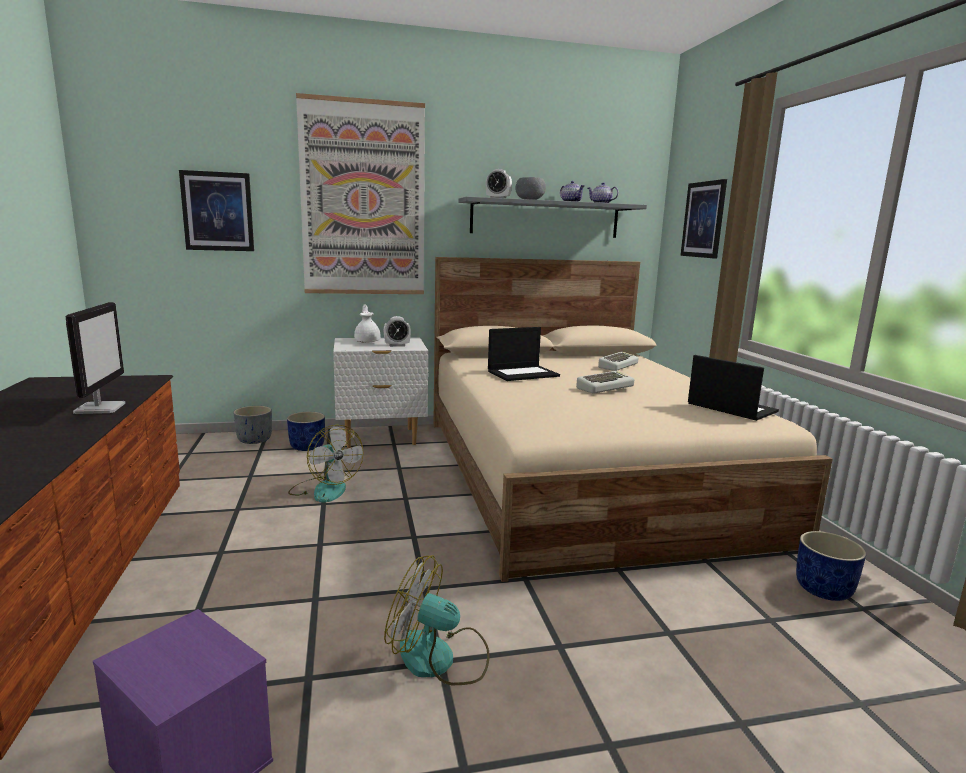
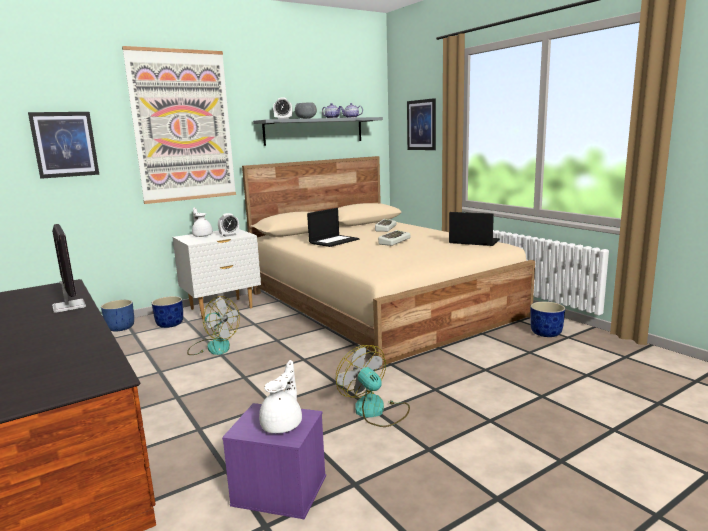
camera: 20 degrees left, 0 degrees up
(187, 666) = (283, 424): none -> white teapot
(255, 440) = (121, 328): grey planter -> blue planter
(439, 659) = (375, 411): fan -> fan turned 60 degrees clockwise

